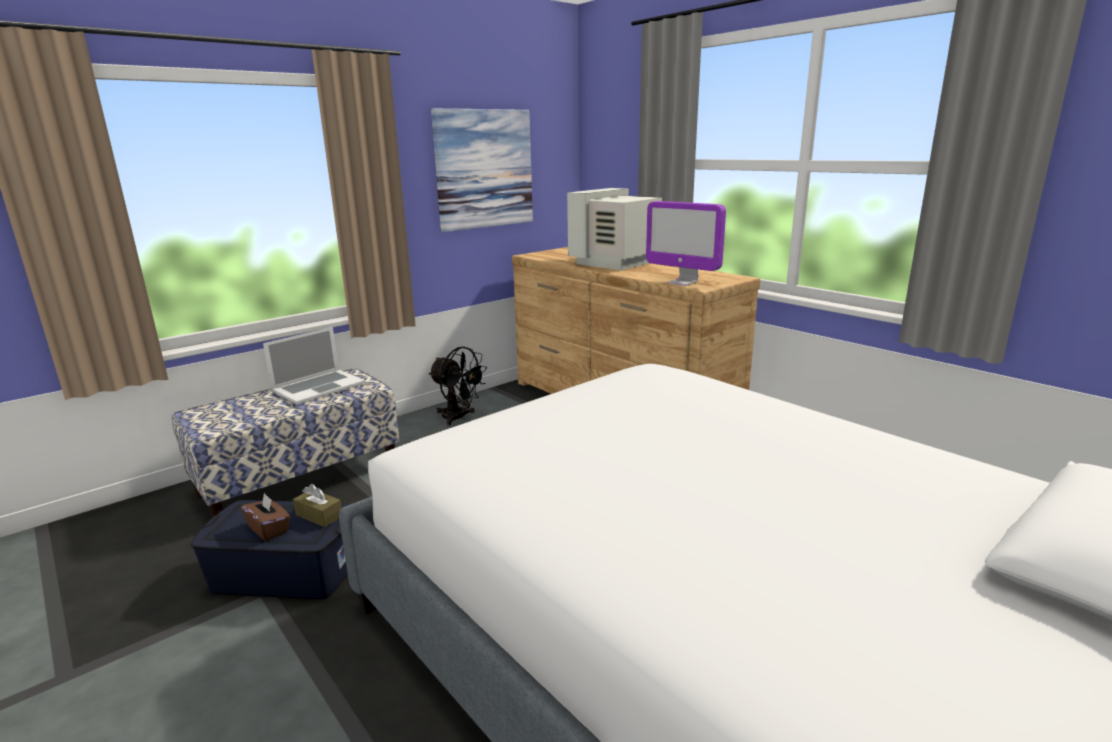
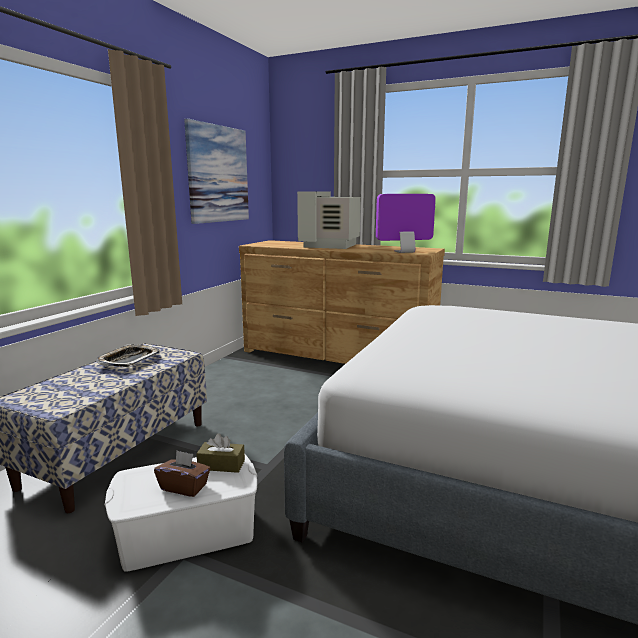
camera: 25 degrees left, 5 degrees down
(285, 573) = (187, 532): blue storage box -> white storage box
(318, 387) = (129, 360): laptop -> tray
(458, 417) = (220, 381): black fan -> none
(682, 282) = (404, 252): monitor -> monitor turned 150 degrees clockwise

